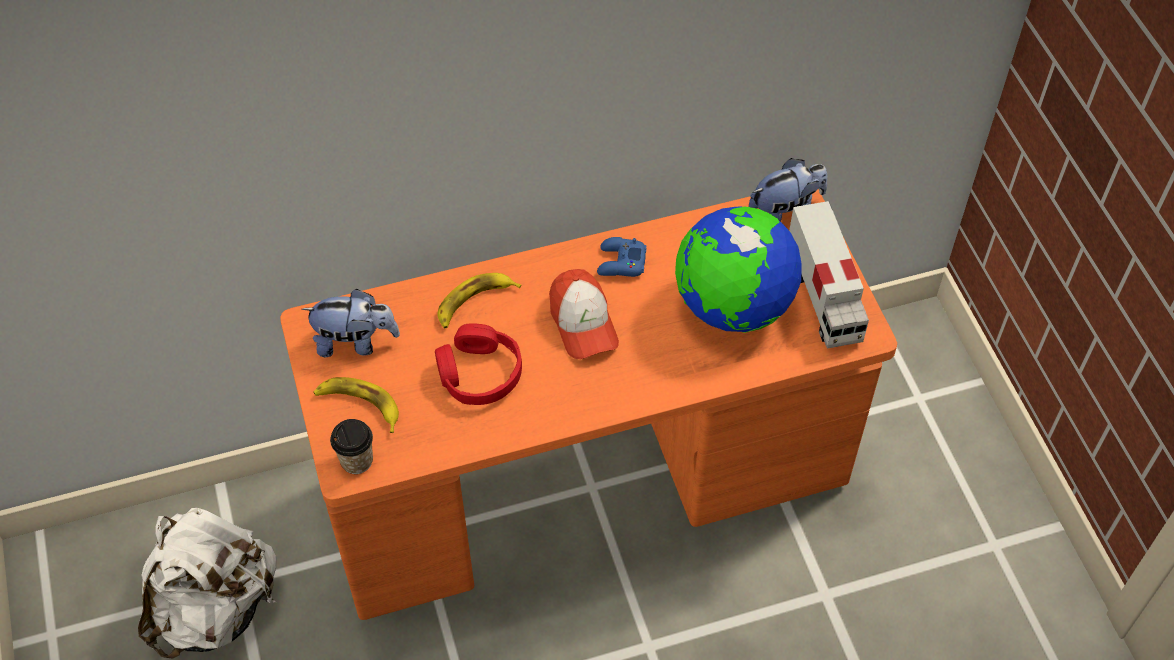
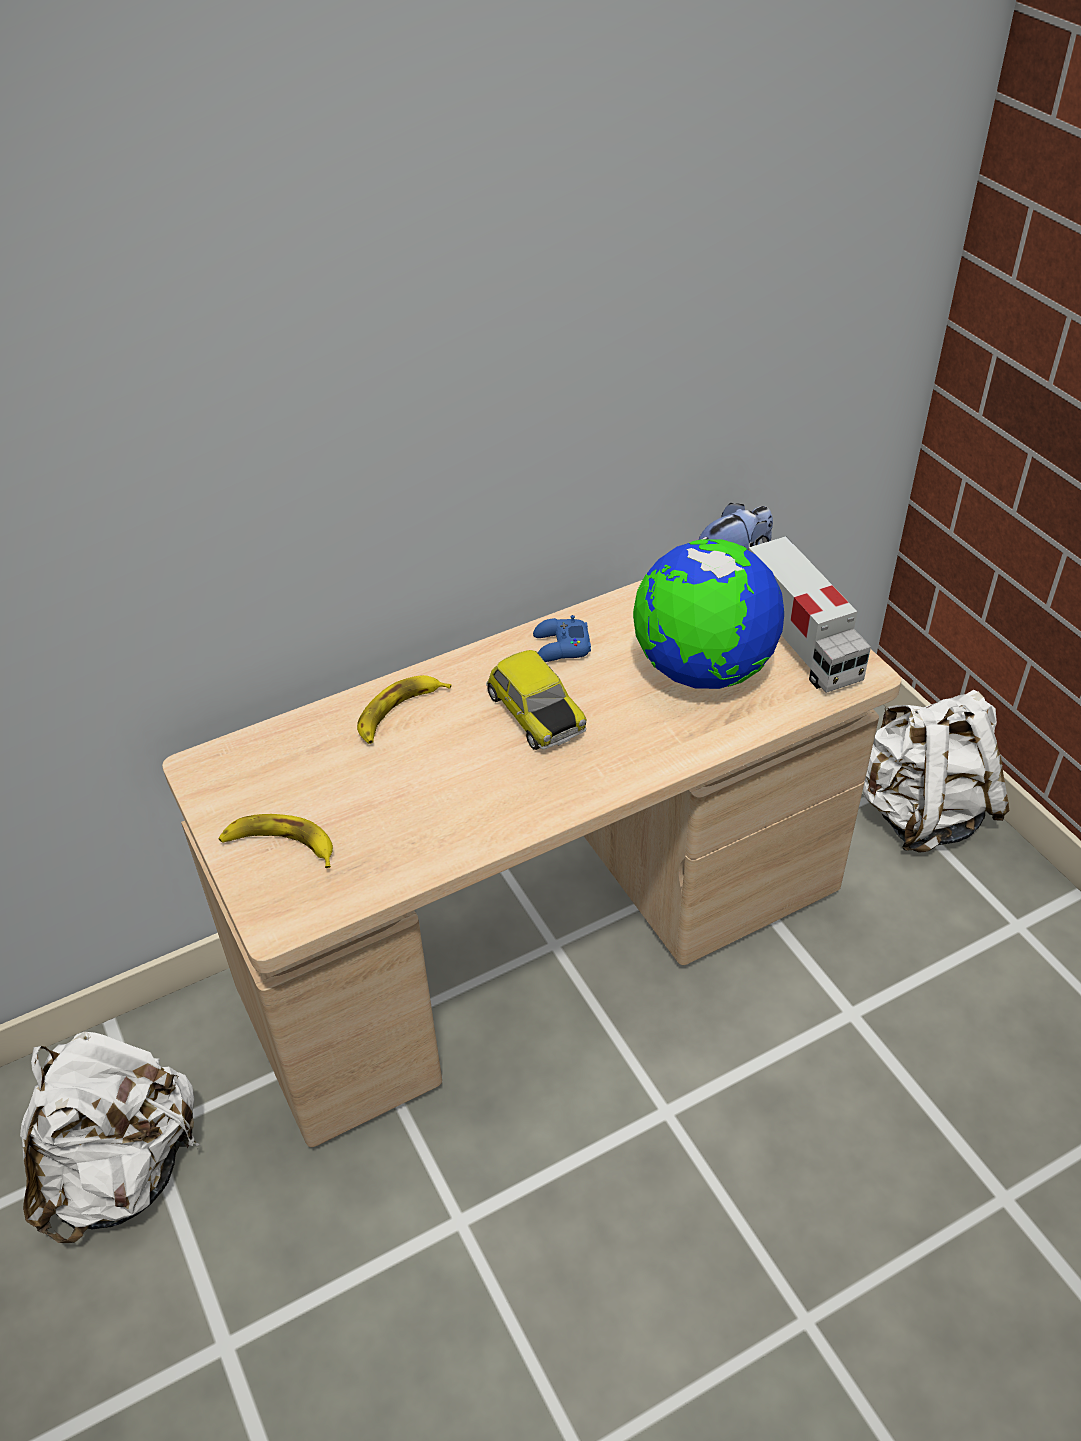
camera: 10 degrees left, 10 degrees down
(355, 342) = (261, 777): plush toy -> none
(357, 460) = (288, 909): cup -> none
(479, 373) = (423, 786): red headphones -> none
(583, 323) = (534, 714): cap -> toy car
(586, 483) = (546, 941): orange desk -> beige desk
(943, 425) = (920, 813): none -> white backpack

